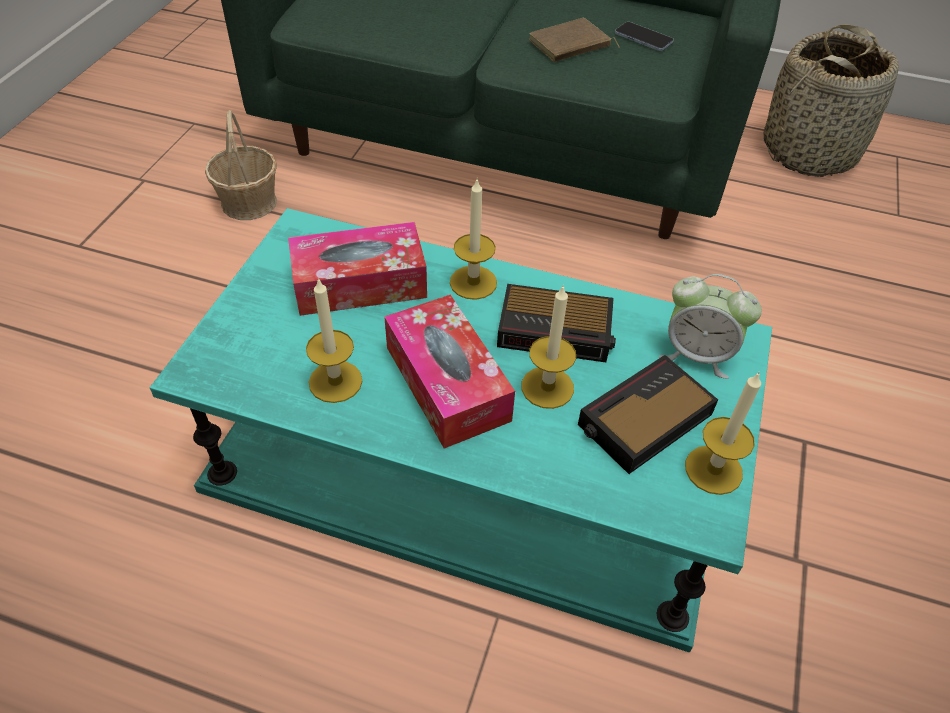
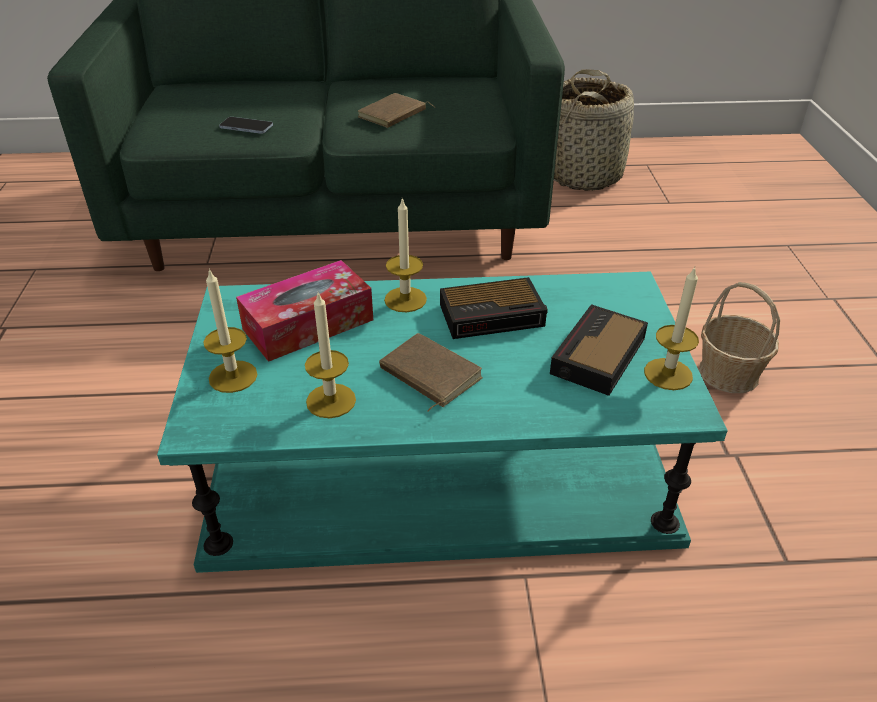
camera: 20 degrees left, 10 degrees down
(249, 202) = (125, 320): basket -> basket (728, 373)
(447, 383) = (428, 375): tissue box -> brown book
(547, 387) = (510, 355): candle -> candle (233, 376)
(643, 38) = (448, 100): phone -> phone (246, 127)
(697, 354) = (609, 303): alarm clock -> none

